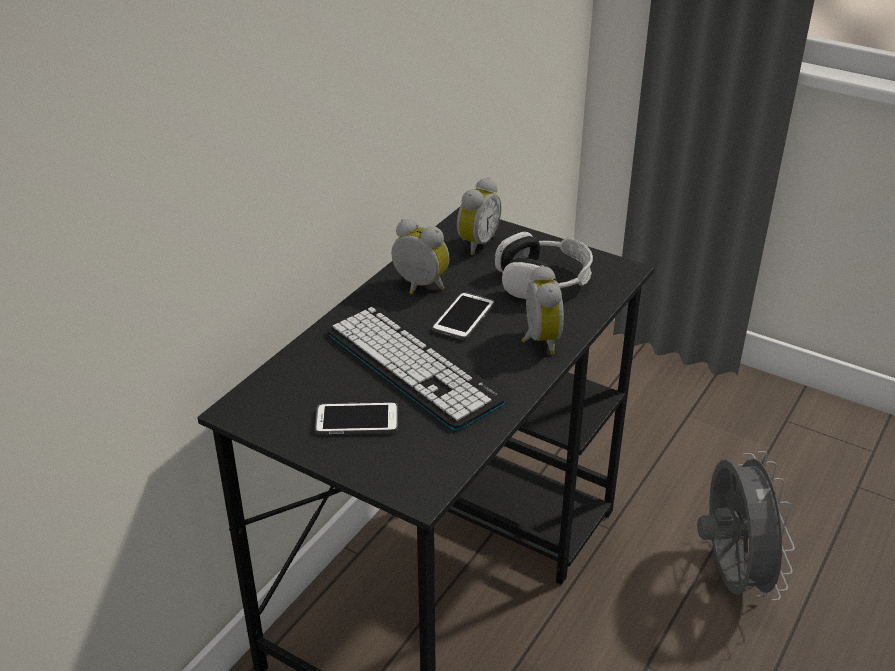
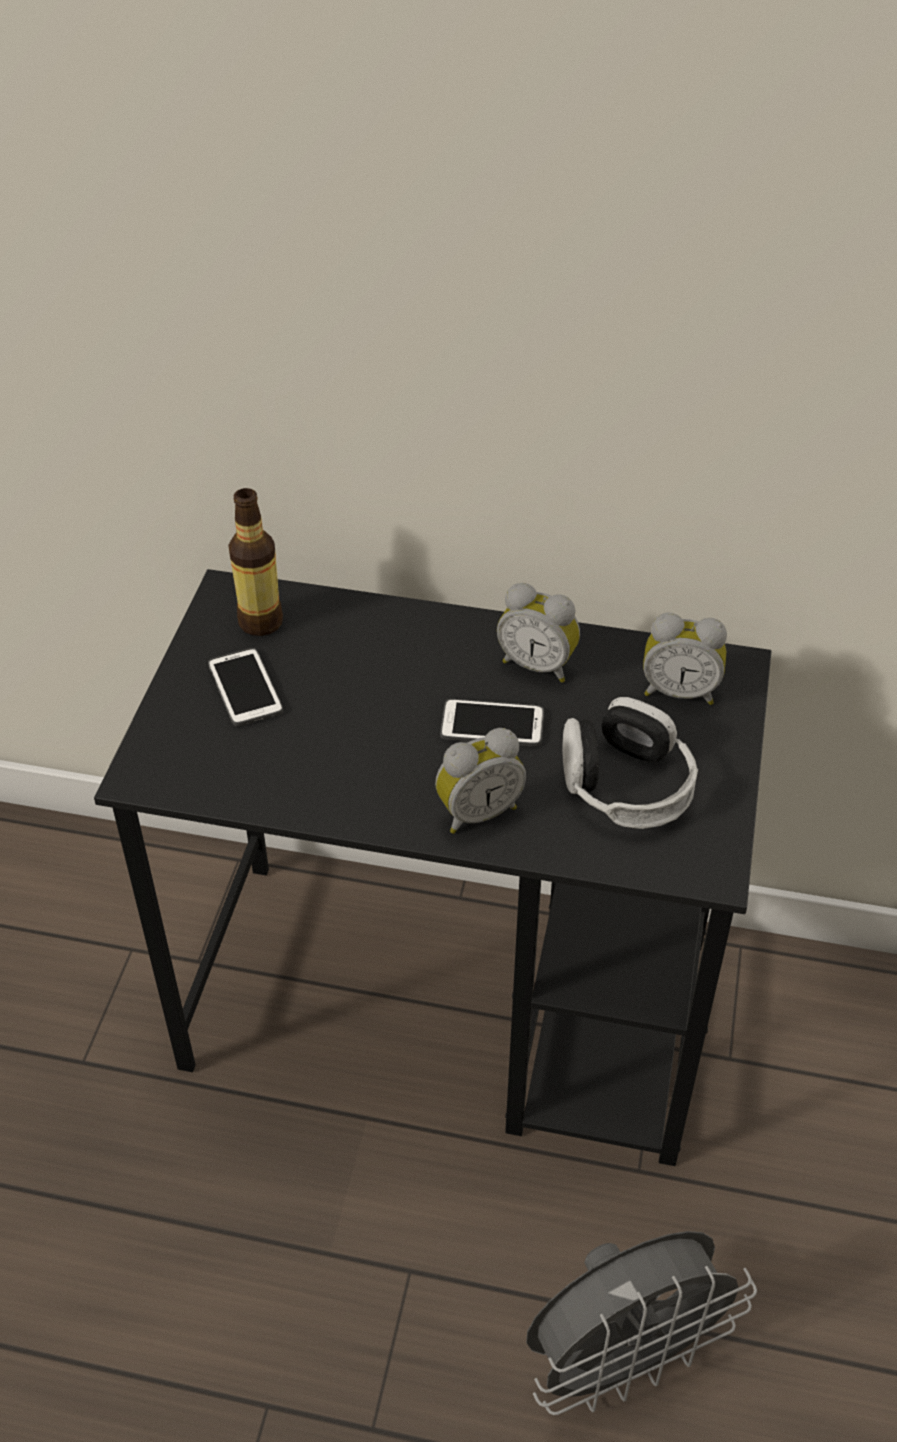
camera: 70 degrees right, 10 degrees up
(286, 399) = (260, 622): none -> bottle
(413, 366) = (365, 706): keyboard -> none
(418, 287) = (538, 664): alarm clock -> alarm clock turned 105 degrees clockwise

